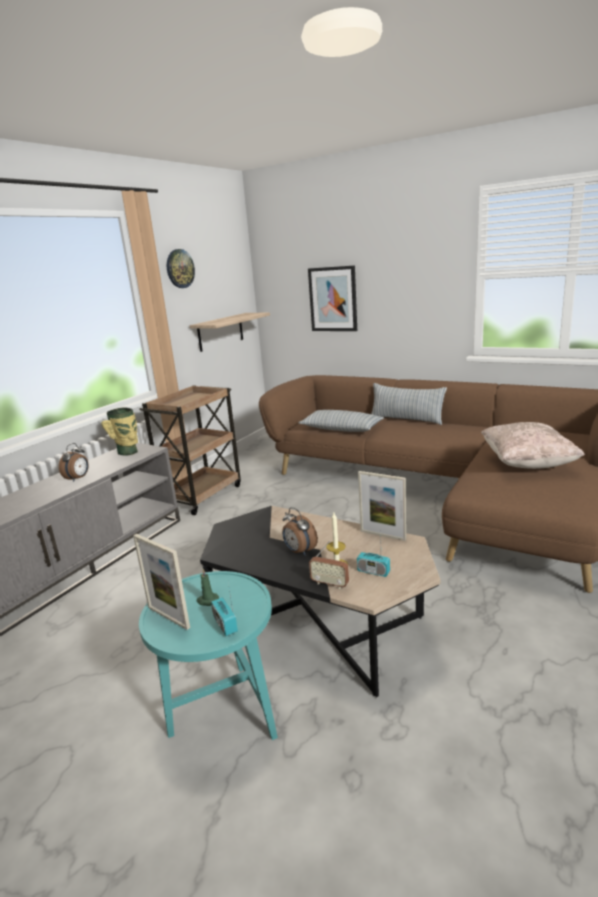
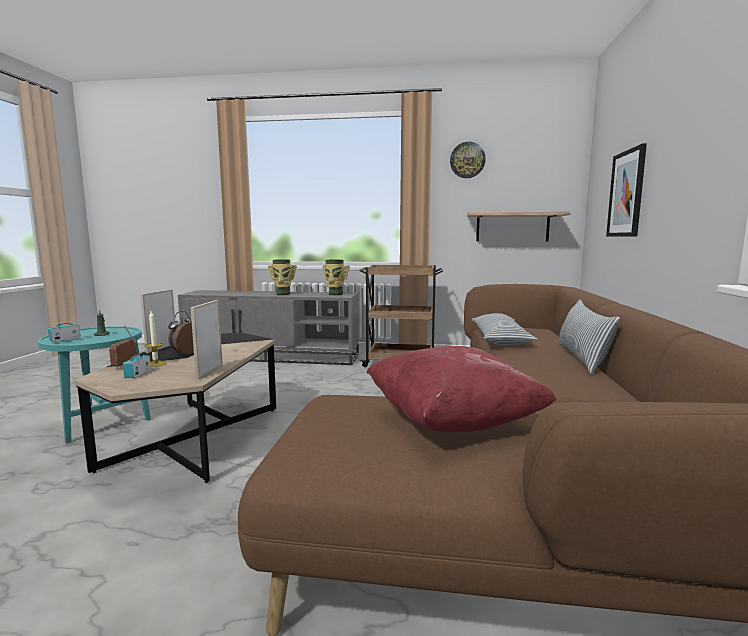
camera: 65 degrees right, 10 degrees down
(78, 478) = (282, 294): alarm clock -> vase
(168, 617) = (86, 330): picture frame -> picture frame (161, 348)
(527, 463) = (452, 421): beige pillow -> red pillow

